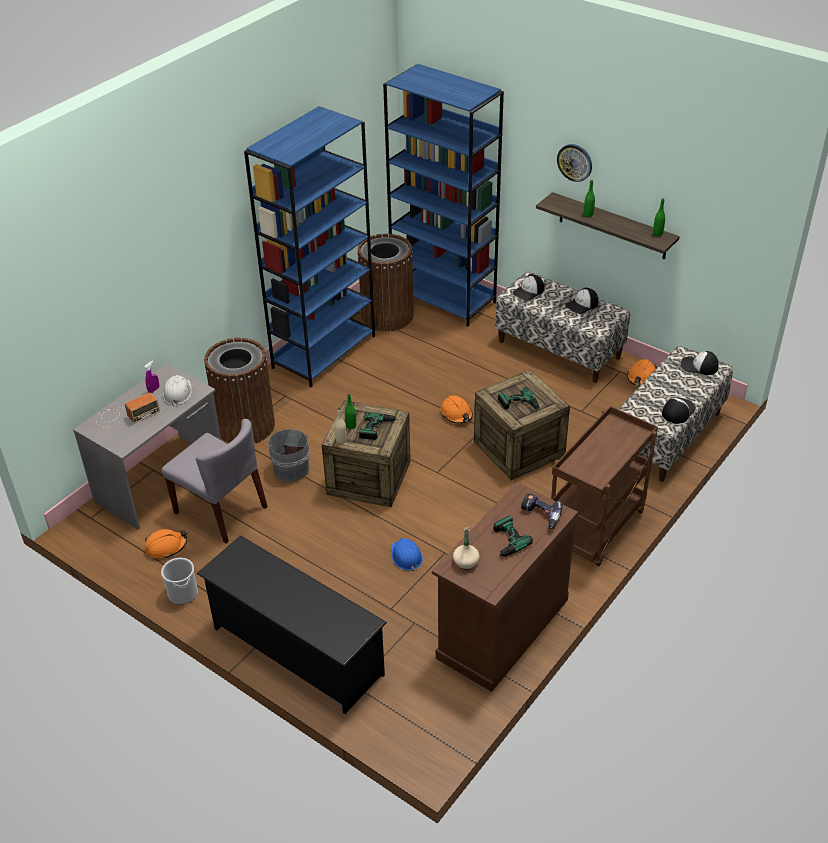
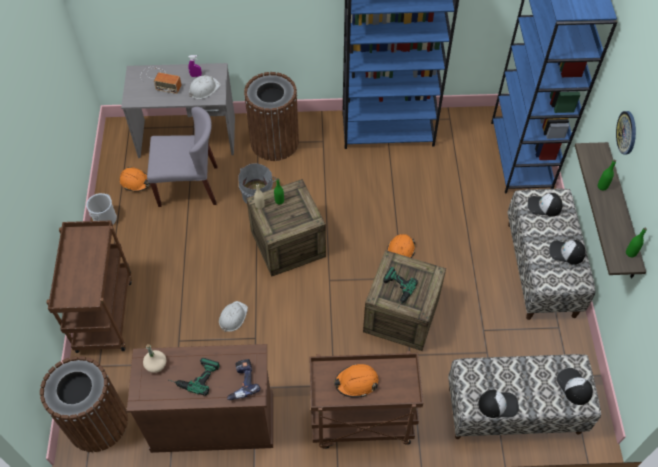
camera: 50 degrees right, 15 degrees up
(221, 510) = (189, 186): grey chair -> grey chair turned 90 degrees counterclockwise
(296, 651) = (104, 313): black shoe rack -> brown cart
(381, 429) = (292, 220): power drill -> none
(387, 315) = (464, 137): brown trash can -> brown trash can (97, 422)
(406, 556) = (232, 317): blue hard hat -> white hard hat
(641, 377) = (567, 348): orange hard hat -> orange hard hat (356, 382)

